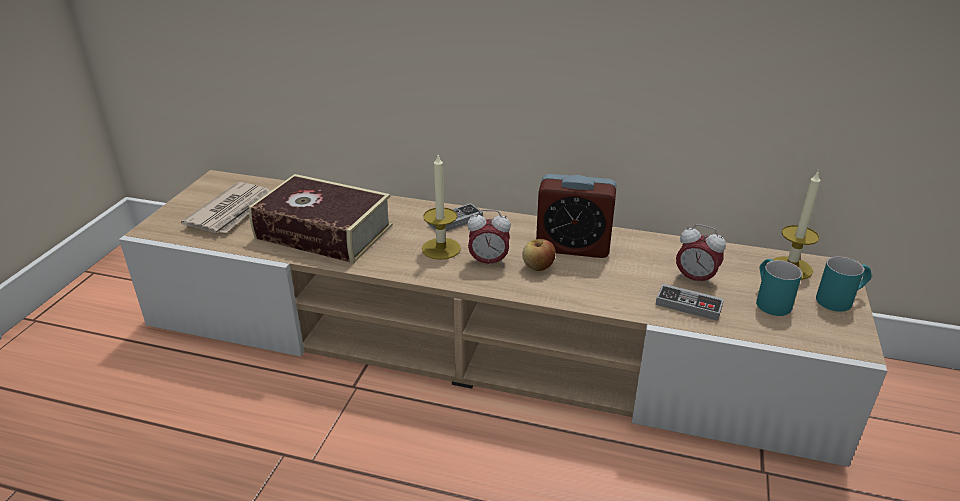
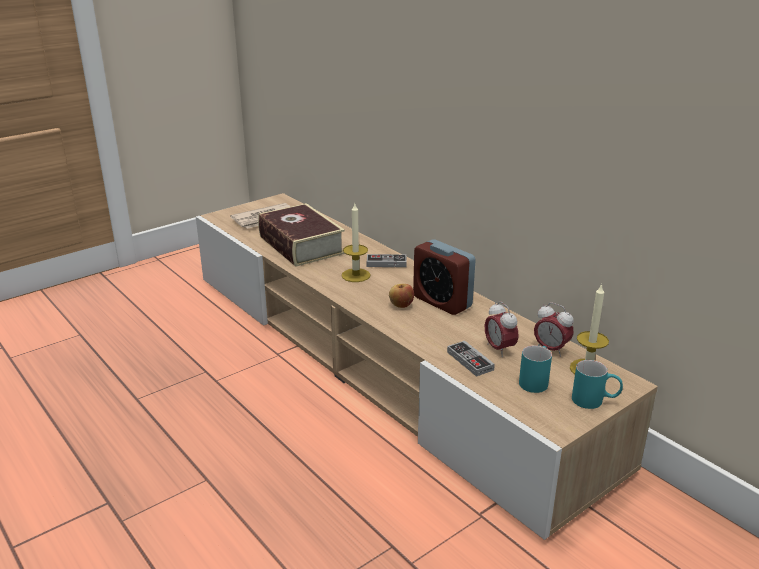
camera: 35 degrees right, 5 degrees down
(488, 262) = (373, 292): alarm clock -> alarm clock (551, 349)

